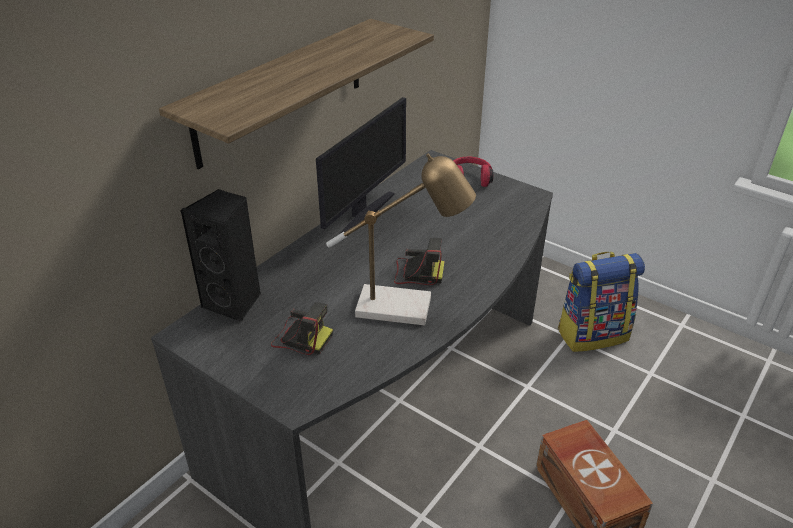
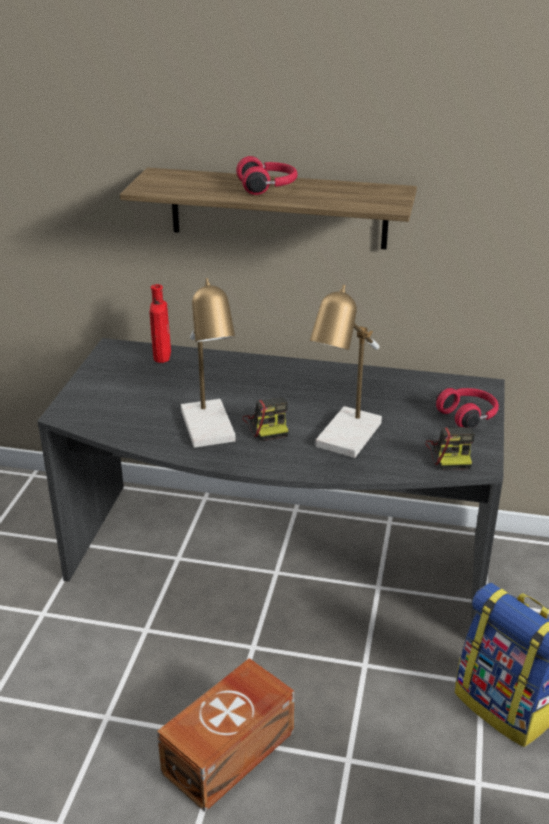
camera: 65 degrees right, 5 degrees down
(235, 302) = (162, 355): black speaker -> red bottle
(301, 337) = (139, 394): camera -> camera (450, 454)
(306, 66) = (268, 187): none -> red headphones
(363, 214) = (336, 374): monitor -> none
(467, 241) = (346, 440): none -> table lamp

